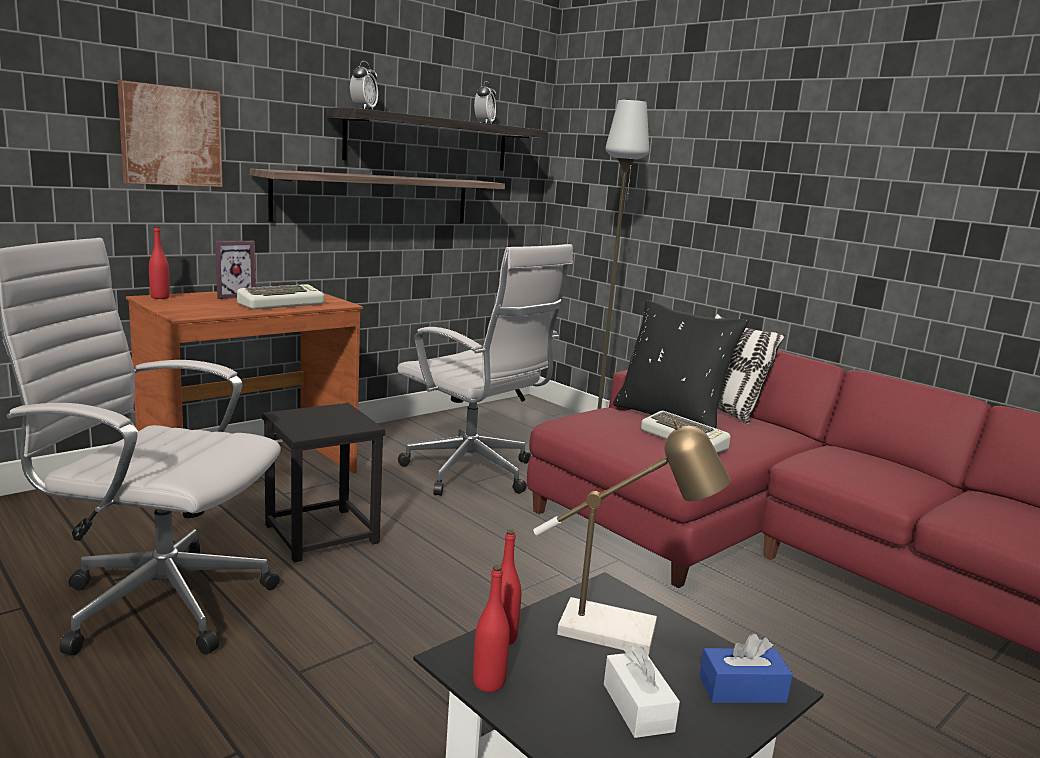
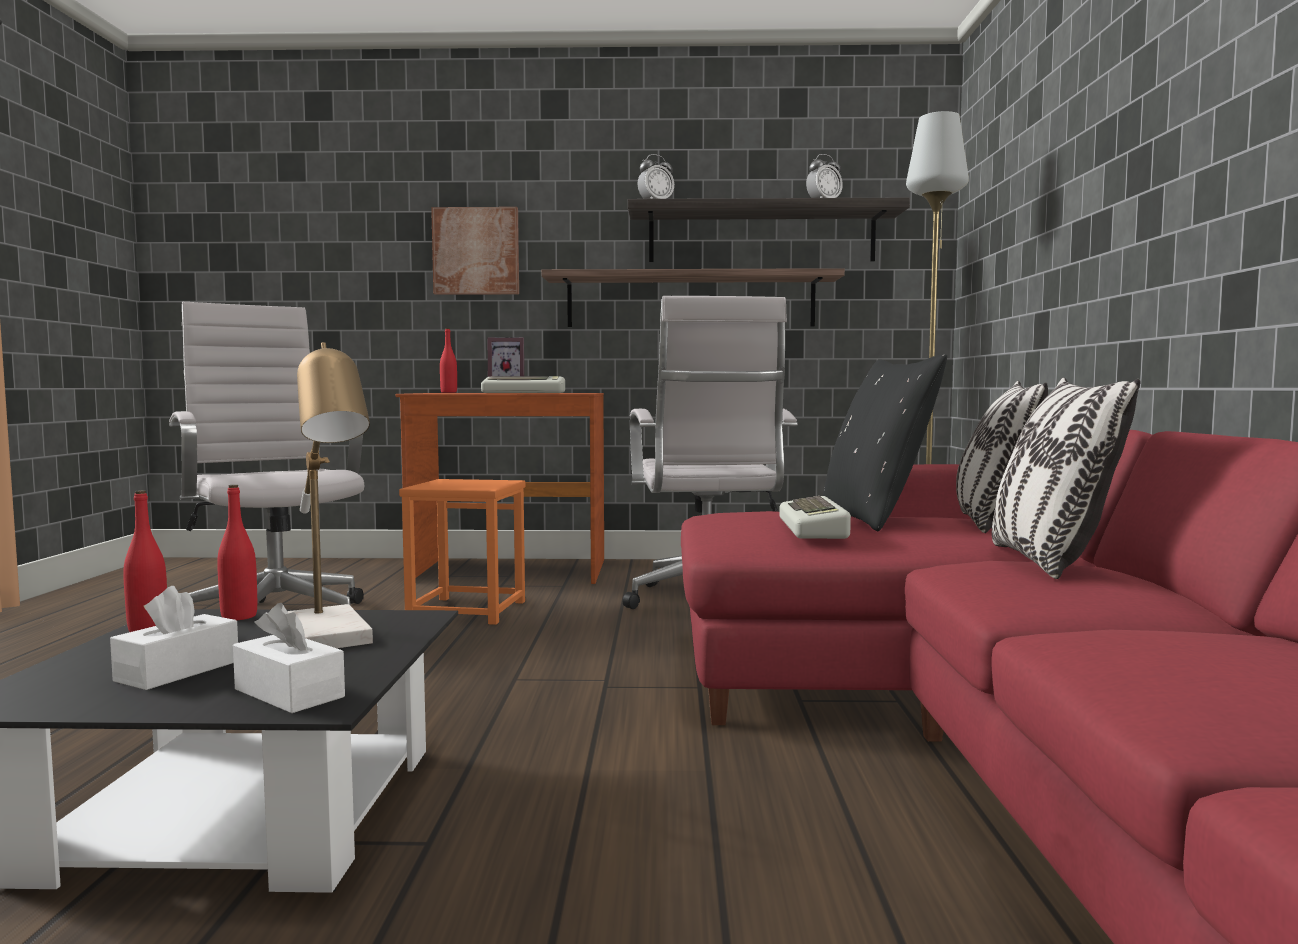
camera: 45 degrees right, 10 degrees down
(321, 534) = (466, 611): black stool -> orange stool
(742, 689) = (289, 693): blue tissue box -> white tissue box
(831, 451) = (1047, 562): none -> pillow

